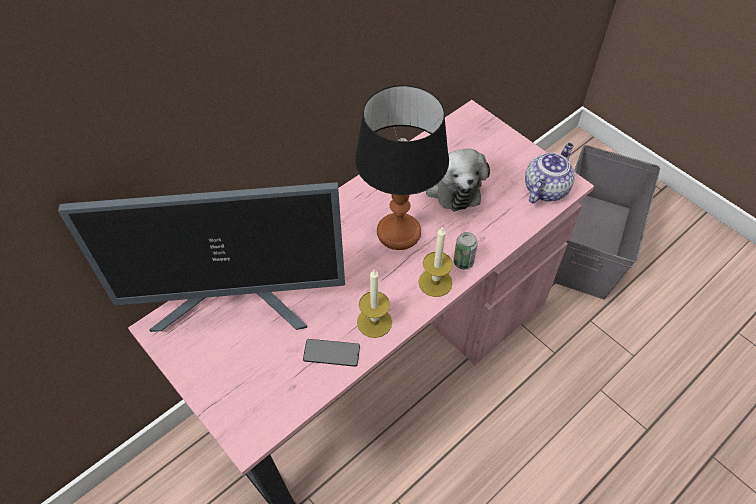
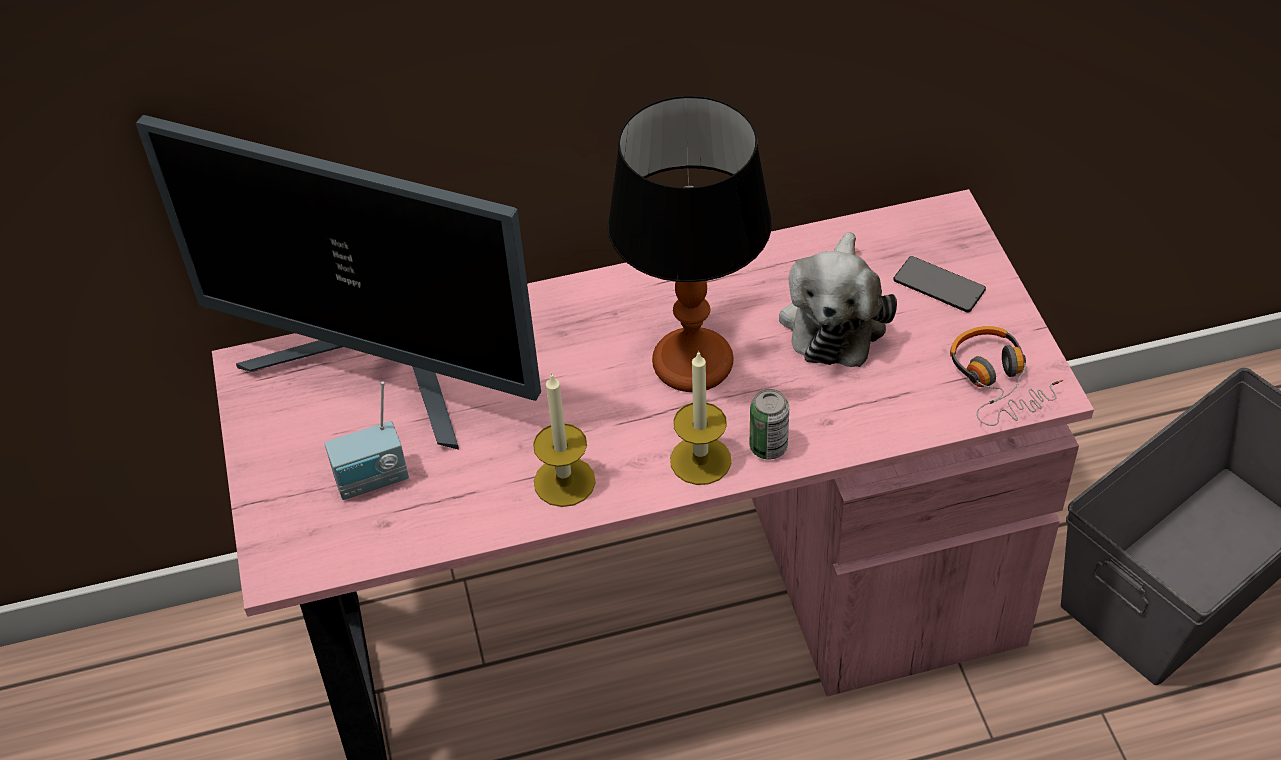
camera: 30 degrees right, 5 degrees down
(270, 365) = (373, 481): none -> radio
(331, 353) = (471, 500): phone -> phone (939, 286)
(545, 188) = (998, 382): teapot -> headphones

